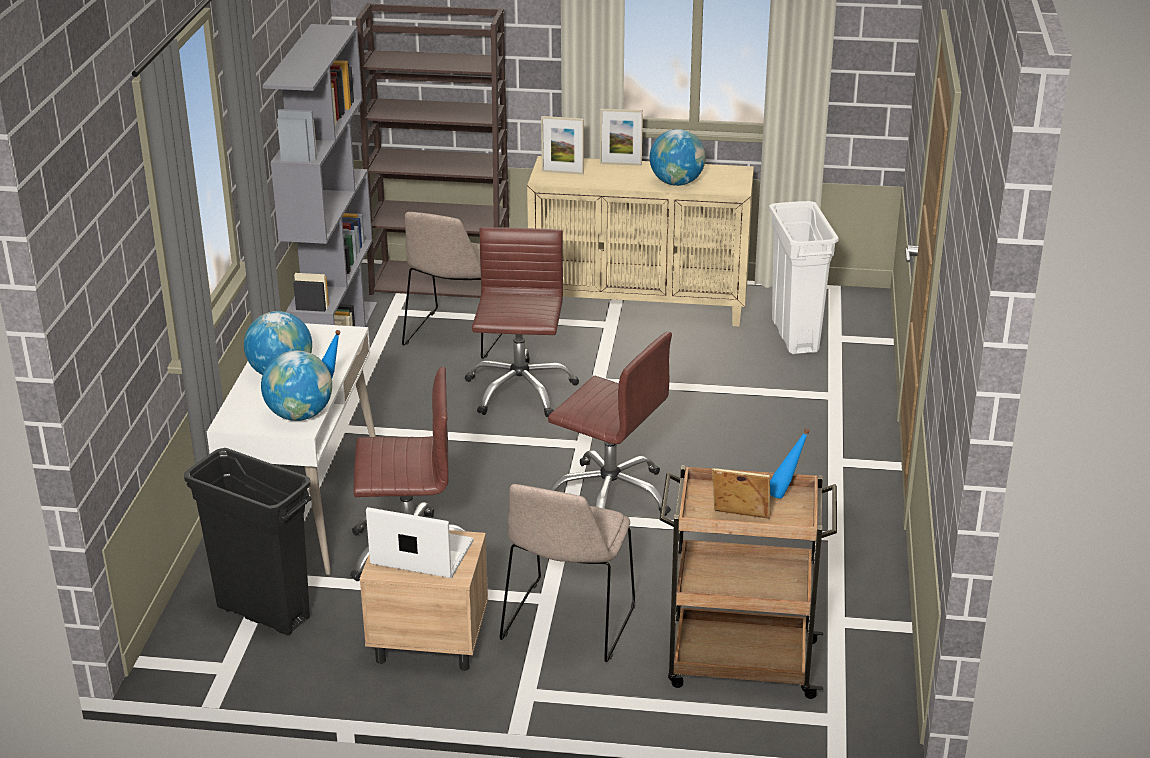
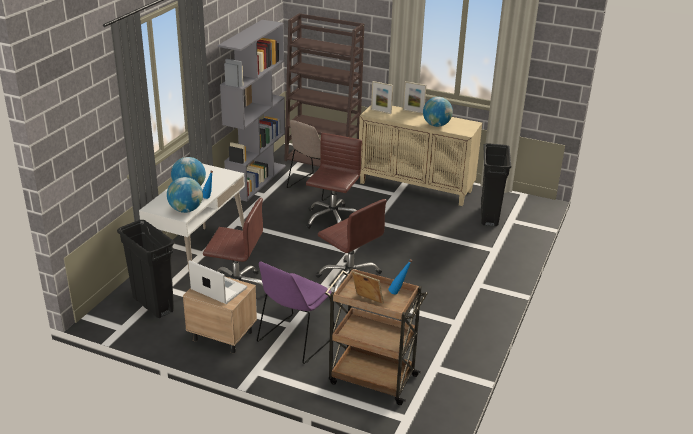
camera: 15 degrees right, 0 degrees up
(567, 625) = (294, 341): beige chair -> purple chair
(795, 336) = (489, 216): white trash can -> black trash can

